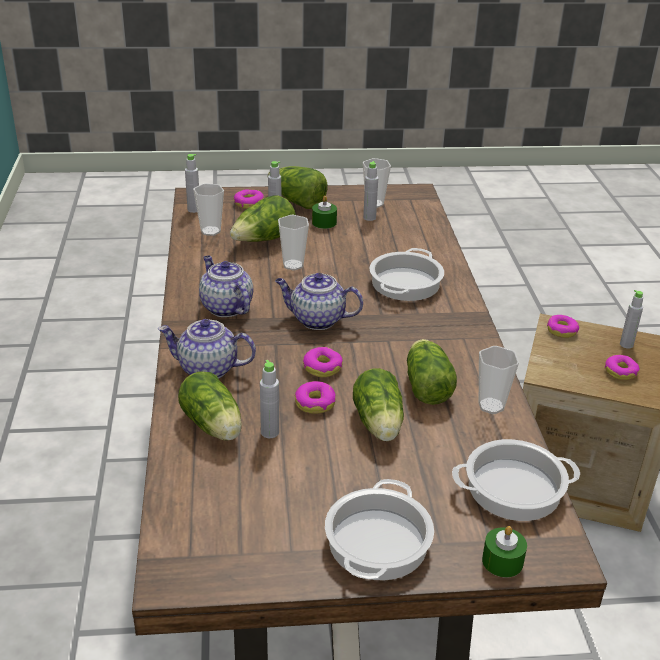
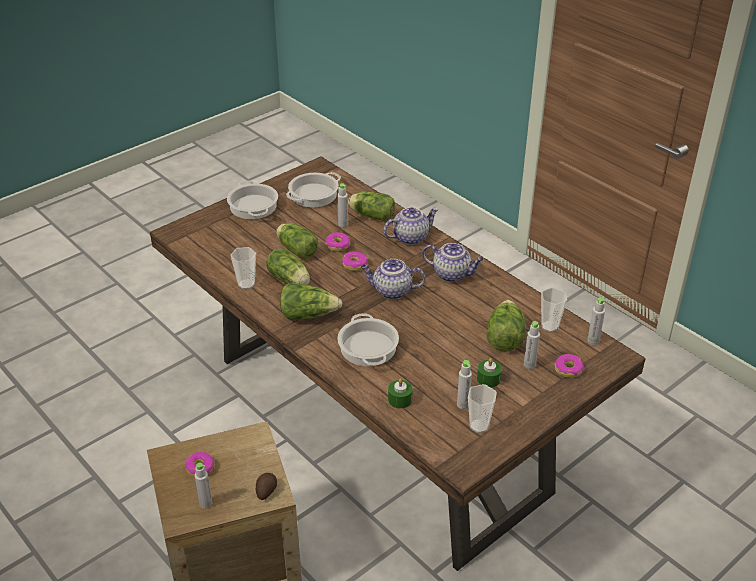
camera: 145 degrees right, 5 degrees up
(293, 265) = (456, 325): cup -> none
(296, 202) = (538, 392): lettuce -> lettuce (308, 315)
(316, 320) = (391, 291): teapot -> teapot turned 150 degrees counterclockwise
(502, 561) = (197, 221): green candle -> green candle (400, 399)
(514, 487) = (209, 250): cooking pot -> cooking pot (314, 195)
(562, 331) = (266, 491): donut -> potato

